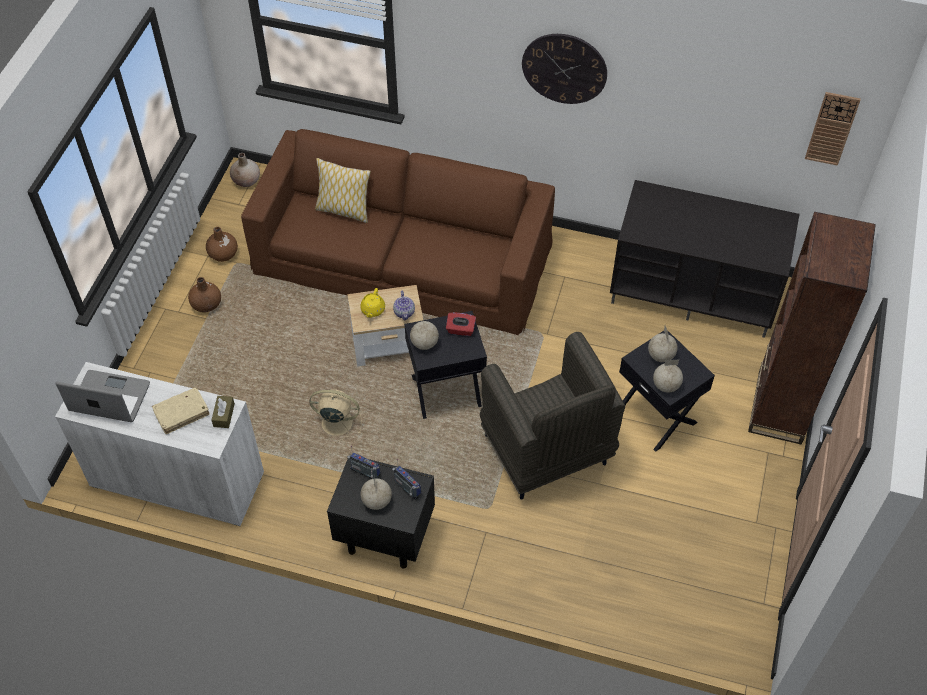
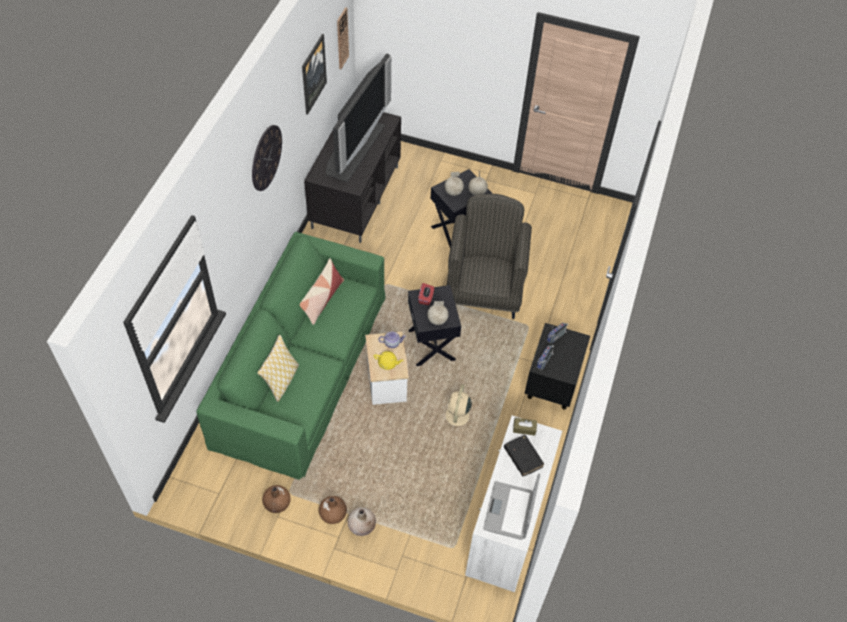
camera: 90 degrees left, 0 degrees up
(182, 413) = (523, 457): beige book -> black book
(246, 180) = (190, 488): beige vase -> beige vase (362, 526)
(377, 501) = (566, 355): globe -> none
(403, 257) = (300, 368): brown sofa -> green sofa
(466, 237) = (322, 300): none -> pillow
(546, 452) = (484, 291): grey armchair -> grey armchair turned 60 degrees counterclockwise
(706, 227) = (354, 149): none -> television
(725, 91) = (313, 74): none -> picture
(779, 407) = (452, 169): brown bookcase -> none

